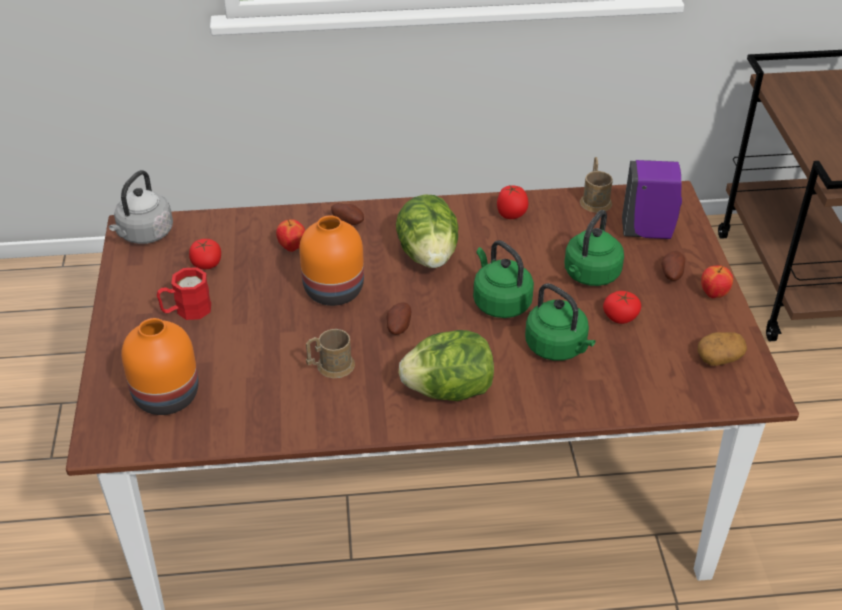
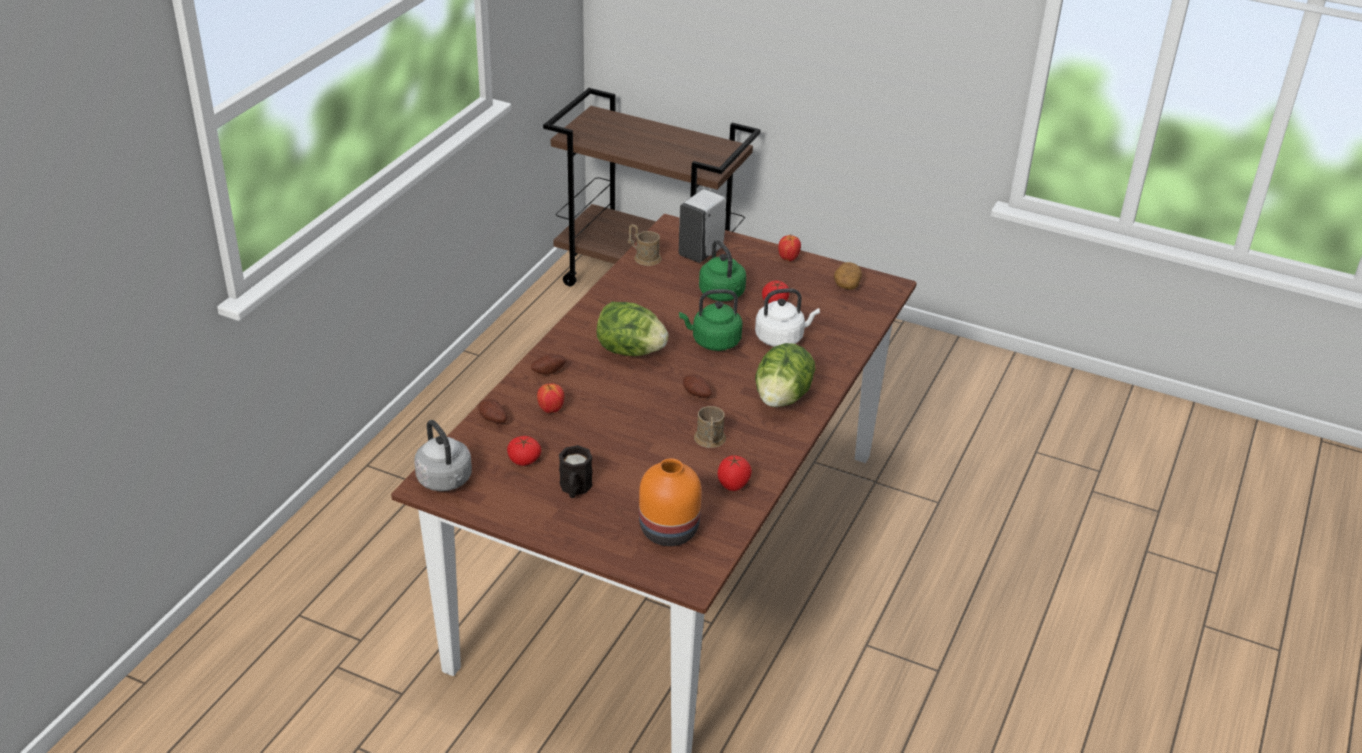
camera: 60 degrees left, 5 degrees down
(186, 310) = (575, 489): red mug -> black mug
(332, 291) = (626, 409): orange vase -> none
(511, 215) = (623, 297): tomato -> tomato (733, 485)
(558, 348) = (782, 338): green kettle -> white kettle
(649, 231) = (702, 252): purple soap dispenser -> white soap dispenser
(671, 274) = (753, 264): potato -> potato (492, 420)

